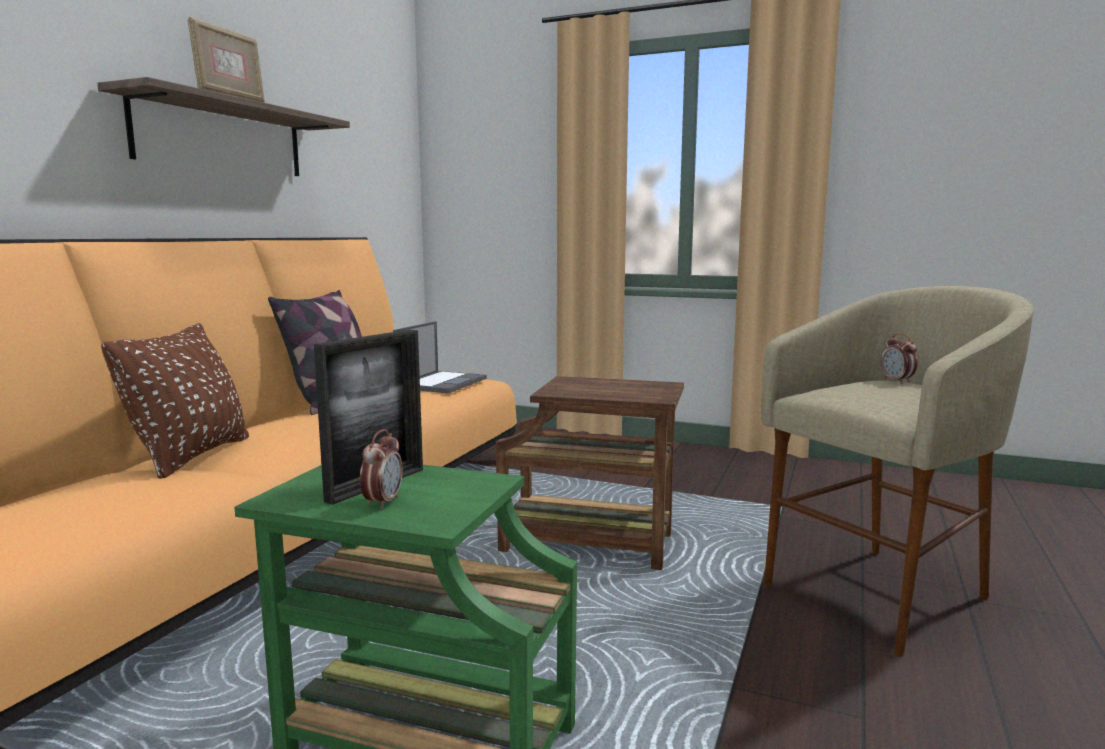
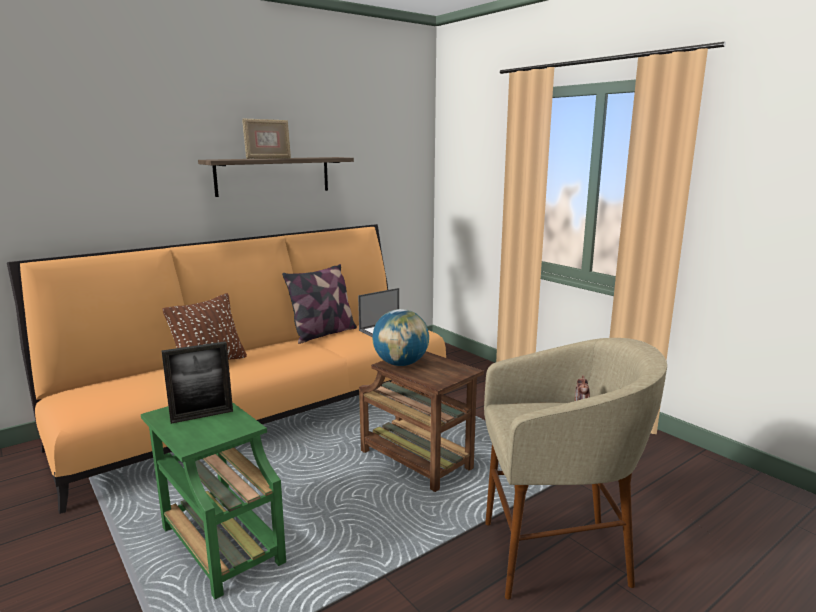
camera: 30 degrees right, 5 degrees up
(383, 502) = (188, 428): alarm clock -> none
(570, 390) = (401, 364): none -> globe

